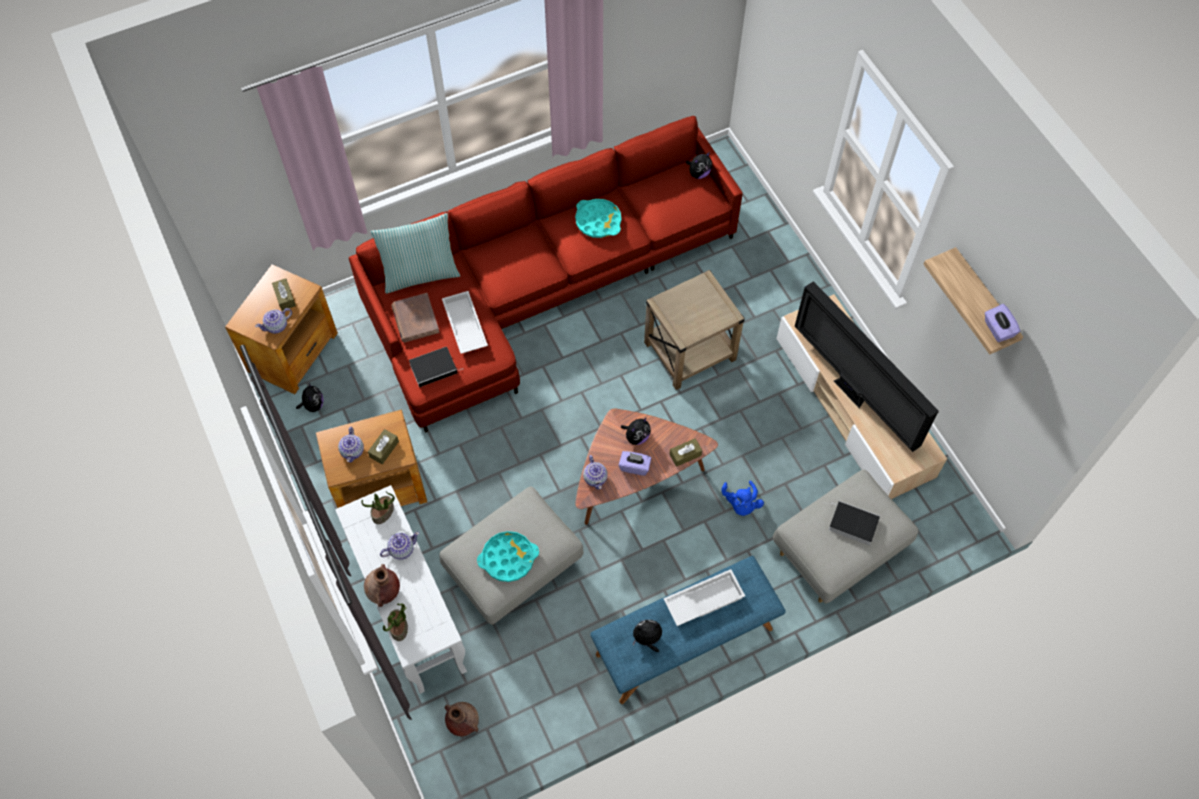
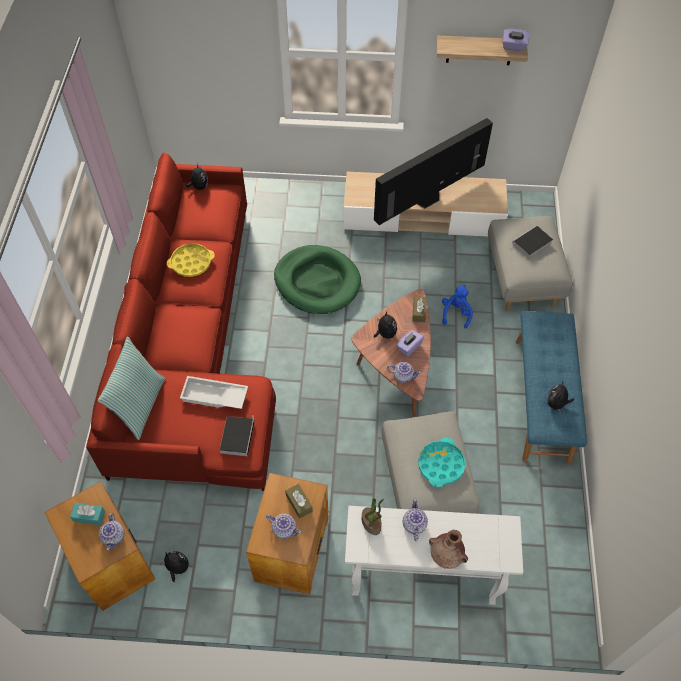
camera: 60 degrees left, 5 degrees down
(285, 297) = (89, 516): brown tissue box -> turquoise tissue box
(399, 627) = (485, 559): potted plant -> none
(415, 319) = (181, 429): brown book -> none
(462, 722) = (534, 583): brown vase -> none
(598, 221) = (191, 262): turquoise tray -> yellow tray
(690, 351) = (317, 282): beige side table -> green dog bed
(703, 599) = (543, 354): white tray -> none
(741, 504) = (456, 313): blue plush toy -> blue plush toy turned 105 degrees counterclockwise
(852, 393) = (428, 200): television -> television turned 150 degrees clockwise

